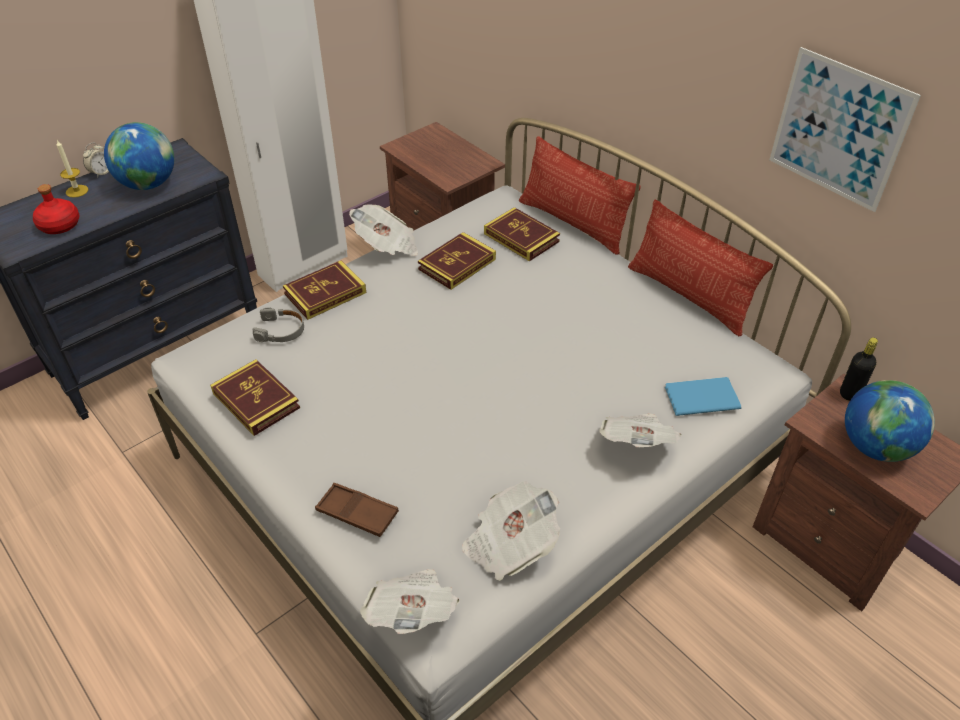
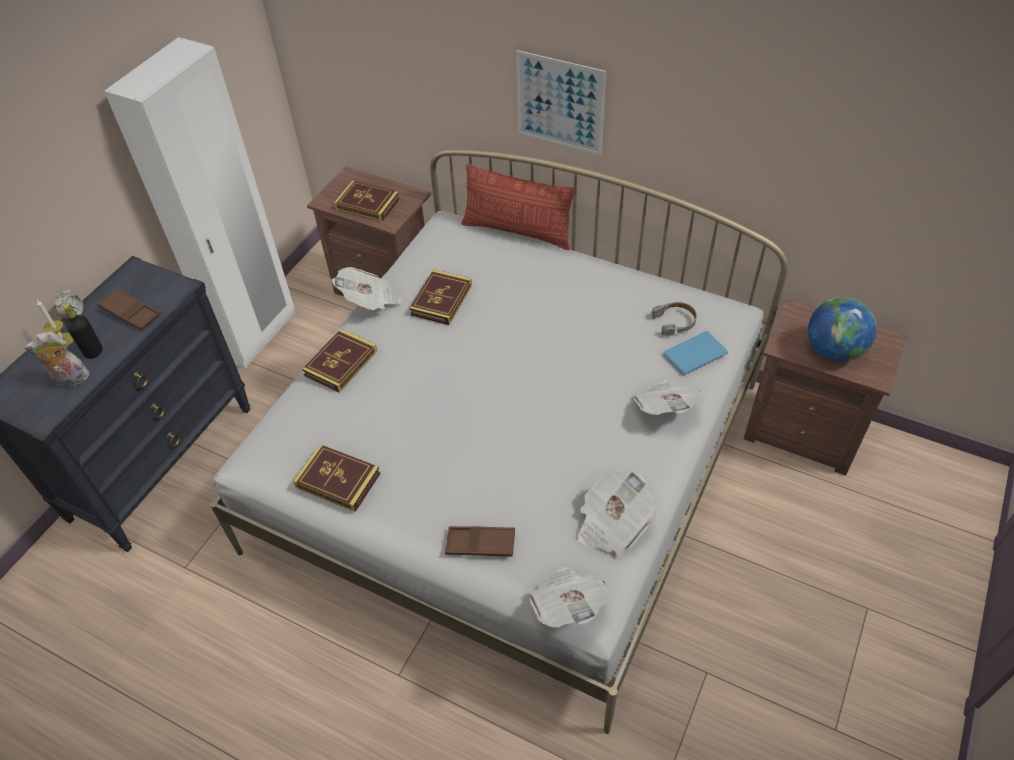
camera: 20 degrees left, 5 degrees up
(60, 225) = (70, 380): red bottle -> plush toy
(148, 184) = (130, 313): globe -> brown tray
(281, 330) = (322, 410): grey headphones -> grey headphones (675, 322)
(521, 237) = (483, 258): book -> book (367, 204)
(688, 296) = (642, 269): pillow -> none
(838, 130) = (752, 115): picture -> picture (560, 103)
(849, 394) = (798, 314): black bottle -> black bottle (93, 352)

